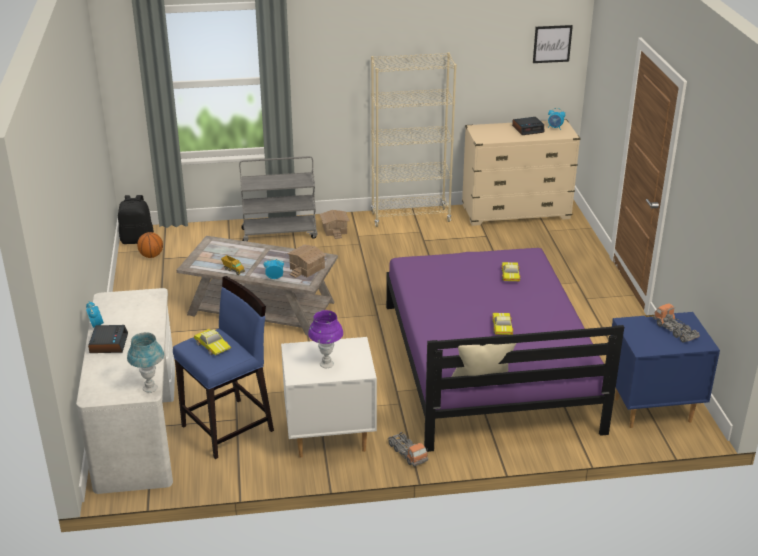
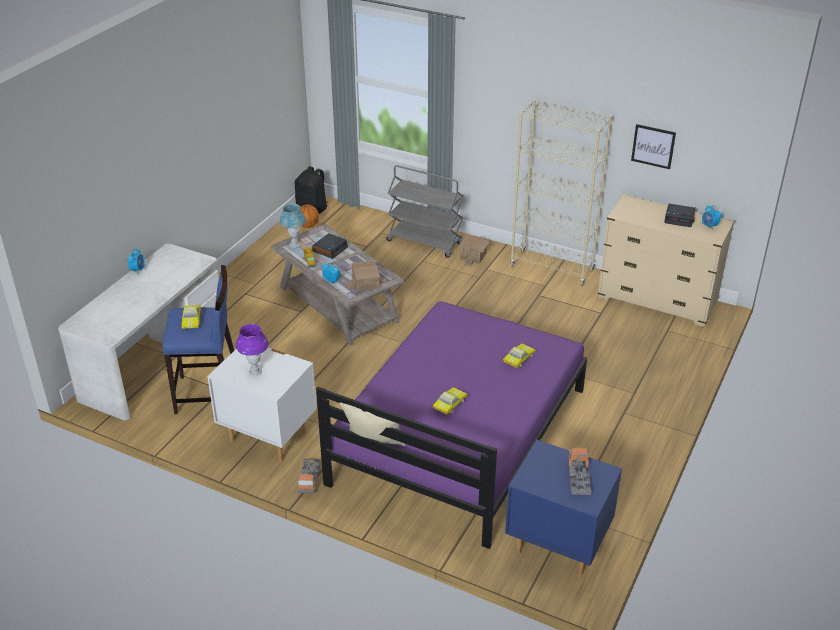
camera: 35 degrees right, 5 degrees up
(108, 343) = (129, 287): alarm clock -> alarm clock (330, 249)
(150, 388) = (113, 335): blue table lamp -> blue table lamp (294, 245)
(552, 44) = (727, 135): picture -> picture (653, 146)

